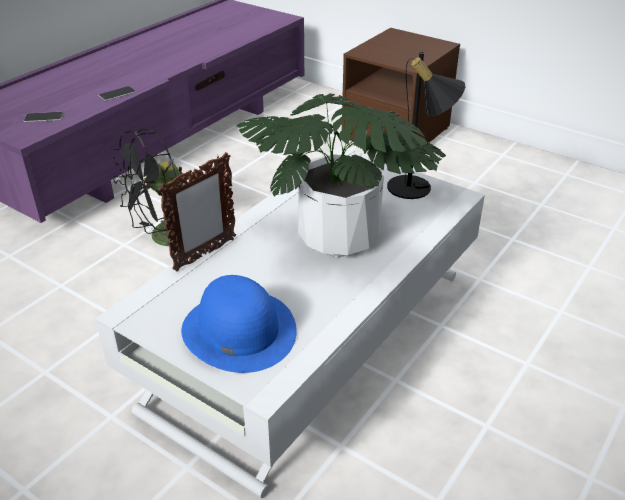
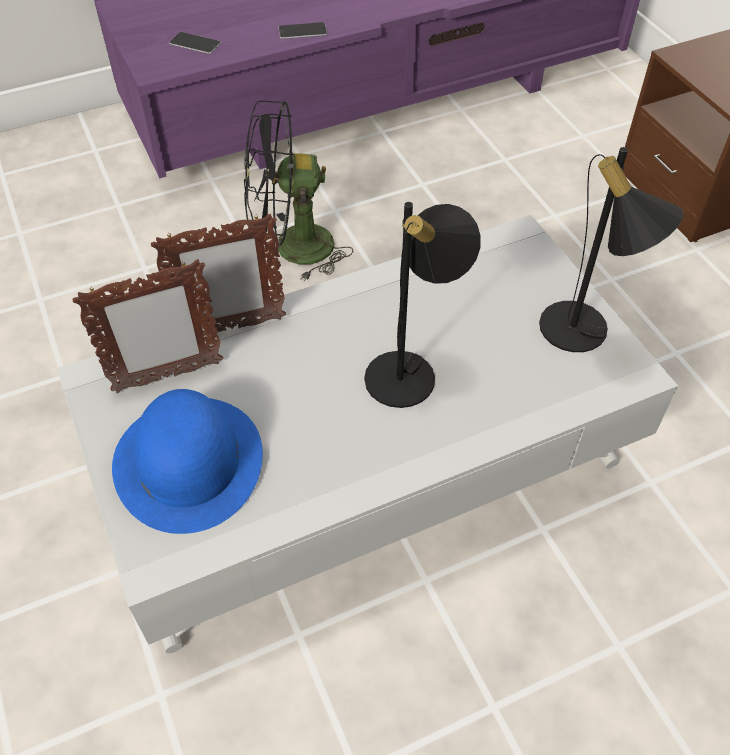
camera: 30 degrees right, 15 degrees up
(183, 294) = (167, 377): none -> picture frame
(338, 237) = (411, 372): potted plant -> black table lamp

